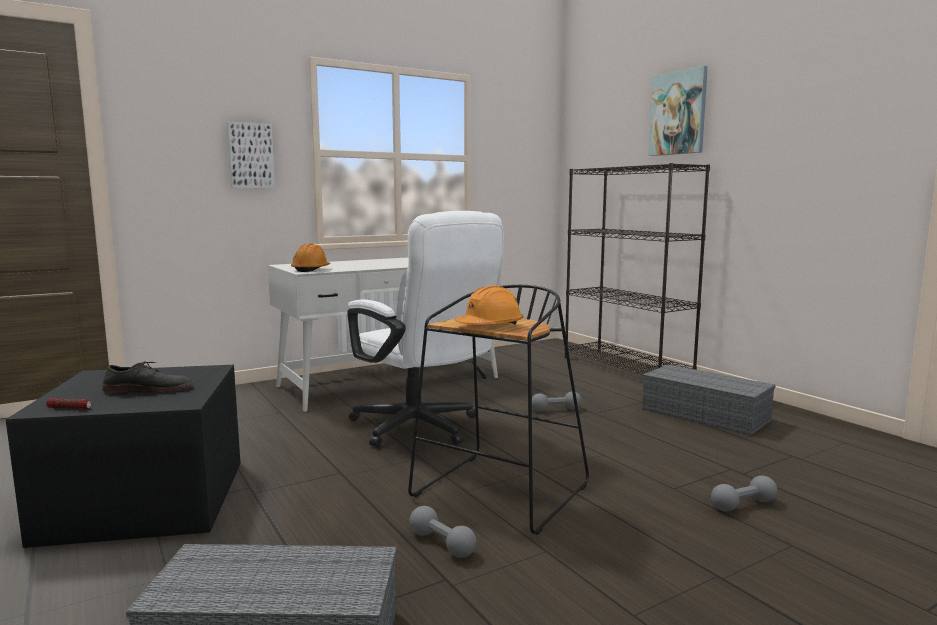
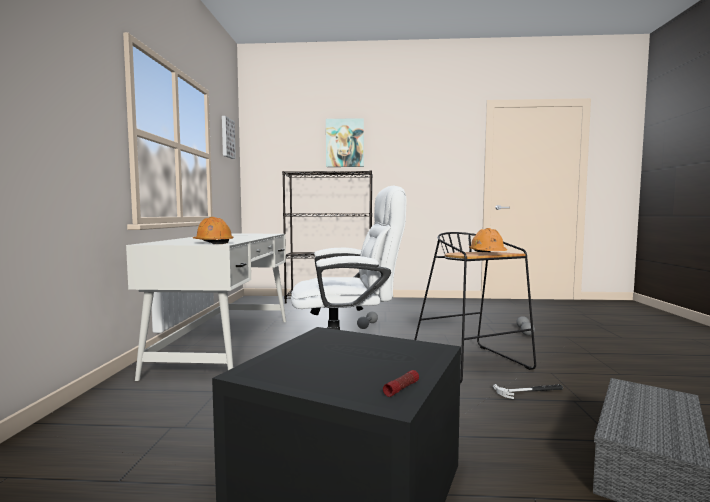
camera: 55 degrees left, 5 degrees down
(149, 389) = (366, 355): grey shoe -> none
(250, 156) = (86, 121): picture -> picture (226, 138)
(442, 544) = (530, 392): grey dumbbell -> hammer
(707, 415) = (419, 308): grey storage box -> none

